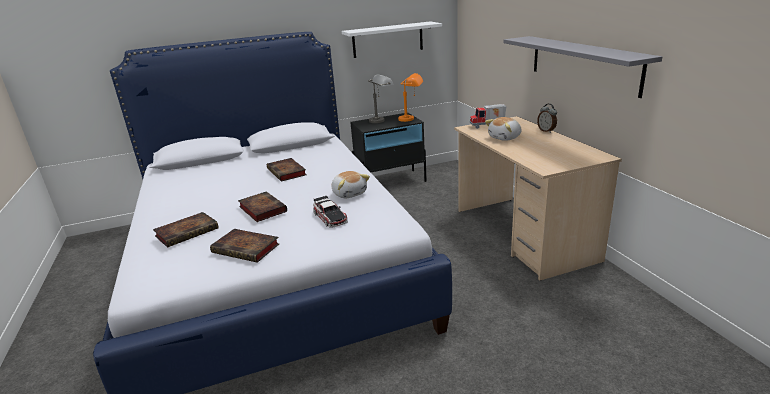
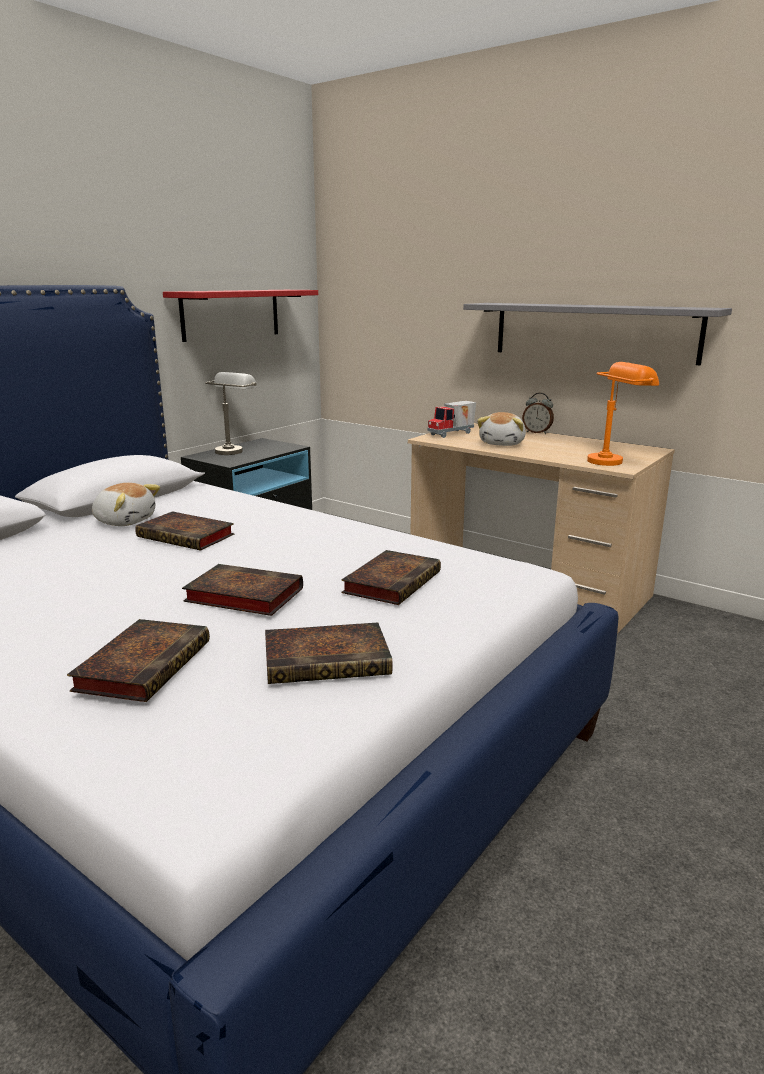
camera: 35 degrees left, 5 degrees down
(330, 217) = (392, 582): toy car -> book
(349, 193) = (363, 546): plush toy -> plush toy (125, 521)
(388, 39) = (231, 314): white shelf -> red shelf
(411, 119) = (285, 445): orange table lamp -> orange table lamp (614, 460)

